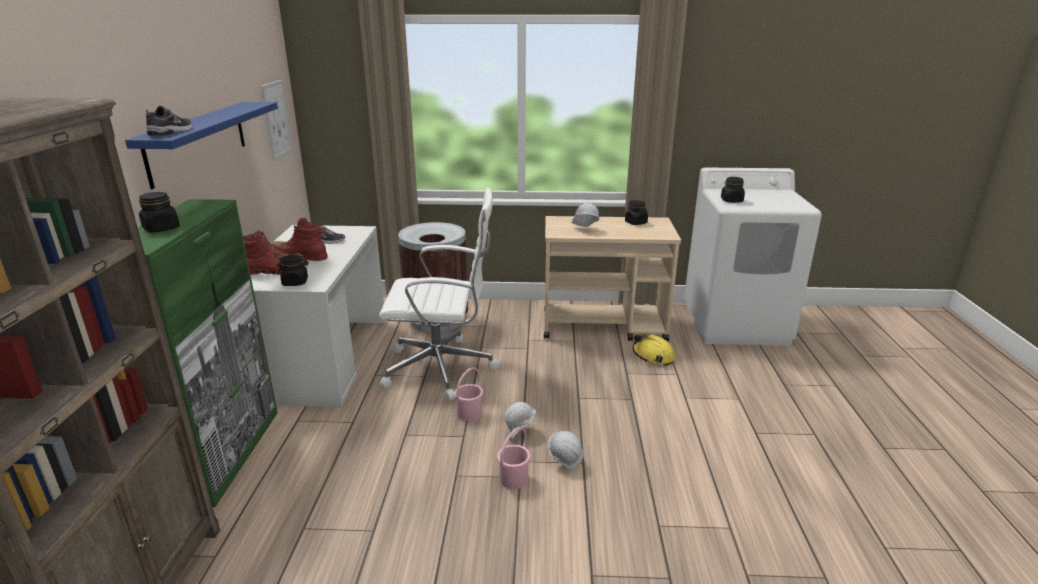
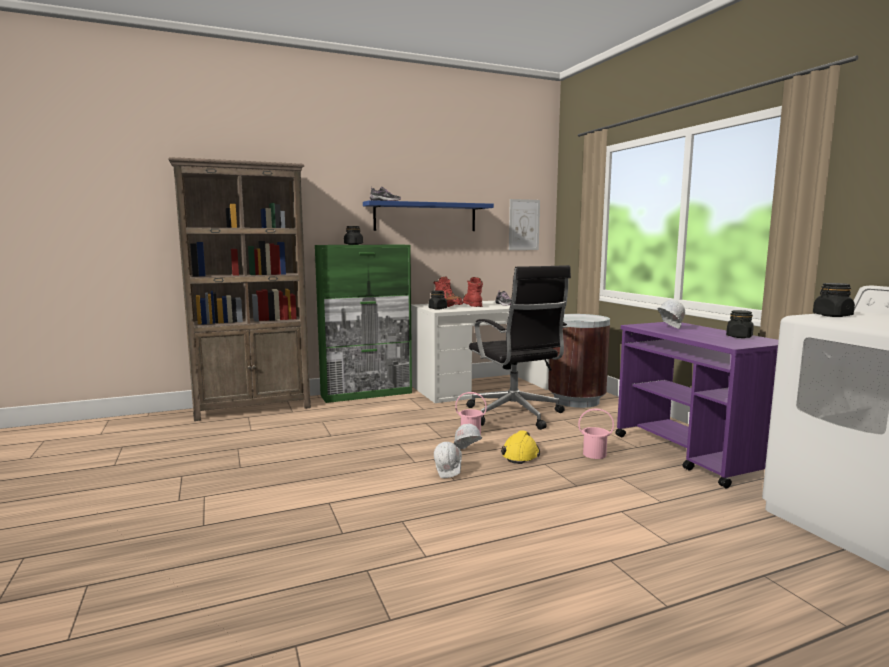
camera: 65 degrees right, 15 degrees down
(442, 368) = (515, 415): white office chair -> black office chair
(513, 479) = (410, 460): pink bucket -> pink bucket (594, 454)
(604, 326) = (692, 454): beige cart -> purple cart
(653, 356) = (676, 485): yellow hard hat -> yellow hard hat (520, 455)

